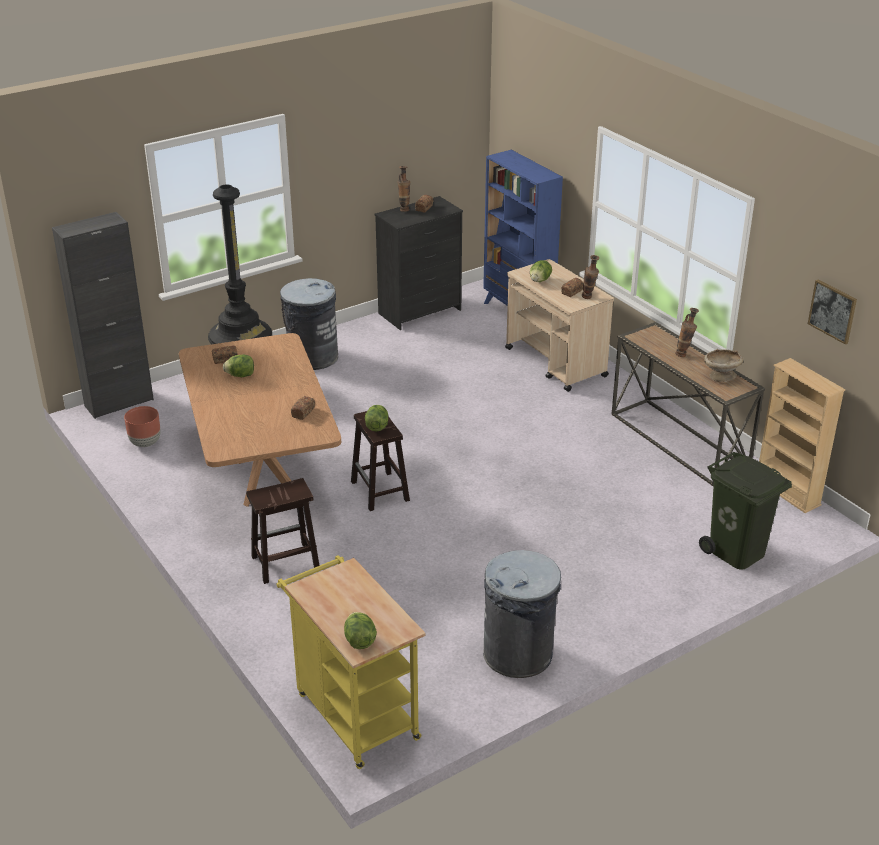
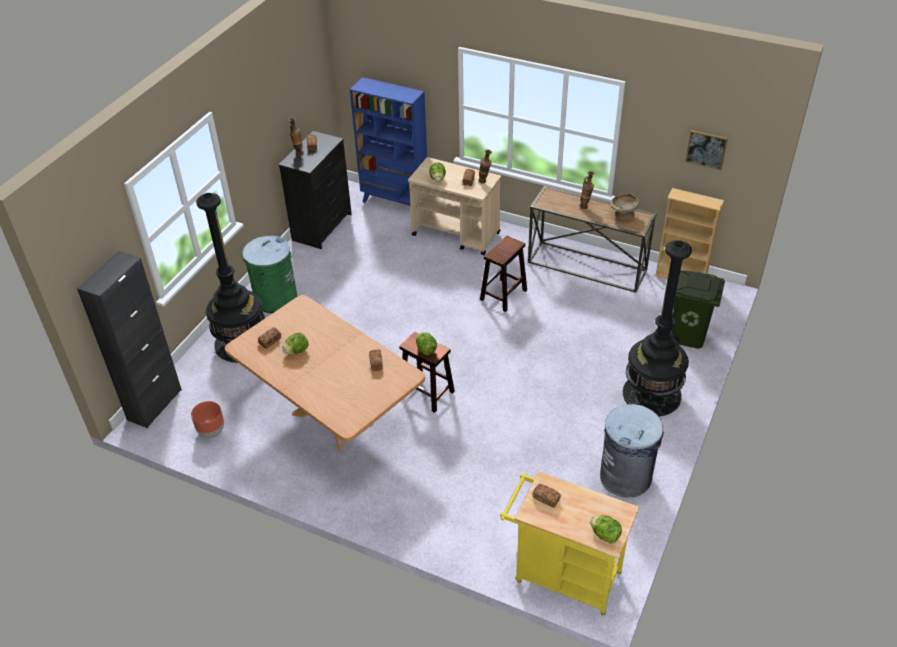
camera: 30 degrees left, 10 degrees up
(284, 563) = (412, 484): brown stool -> brown stool (503, 295)
(312, 357) = (275, 299): grey trash can -> green trash can
(334, 583) = (546, 498): none -> bread
(631, 590) = (651, 394): none -> black floor lamp

